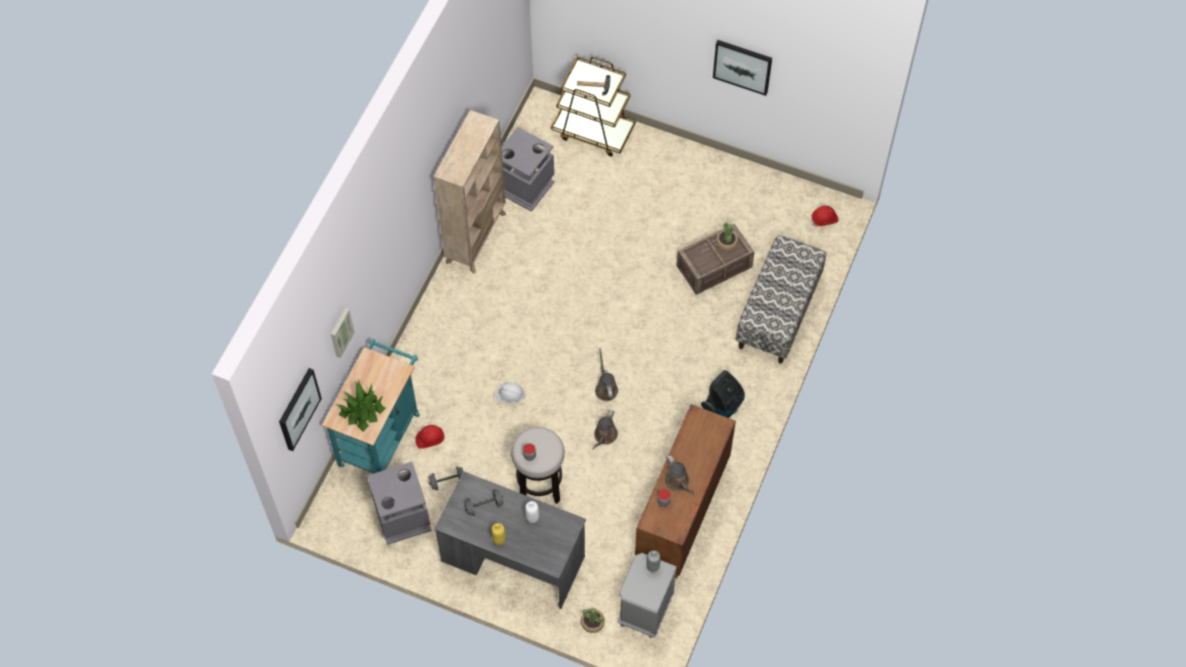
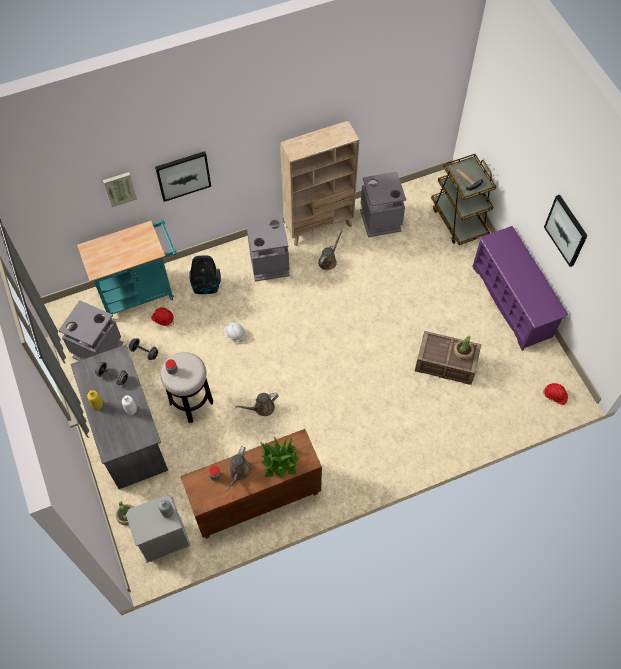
camera: 45 degrees right, 0 degrees up
(298, 409) = (44, 212): picture -> picture (183, 175)
(362, 410) = (107, 255): potted plant -> potted plant (279, 460)
(470, 308) = (269, 263): none -> grey trash can
(605, 388) = (295, 379): brown watering can -> brown watering can (328, 261)
(712, 168) = (512, 302): none -> purple shoe rack
(723, 406) = (356, 457): vacuum cleaner -> vacuum cleaner (206, 286)
(778, 313) = (457, 429): bench -> none

